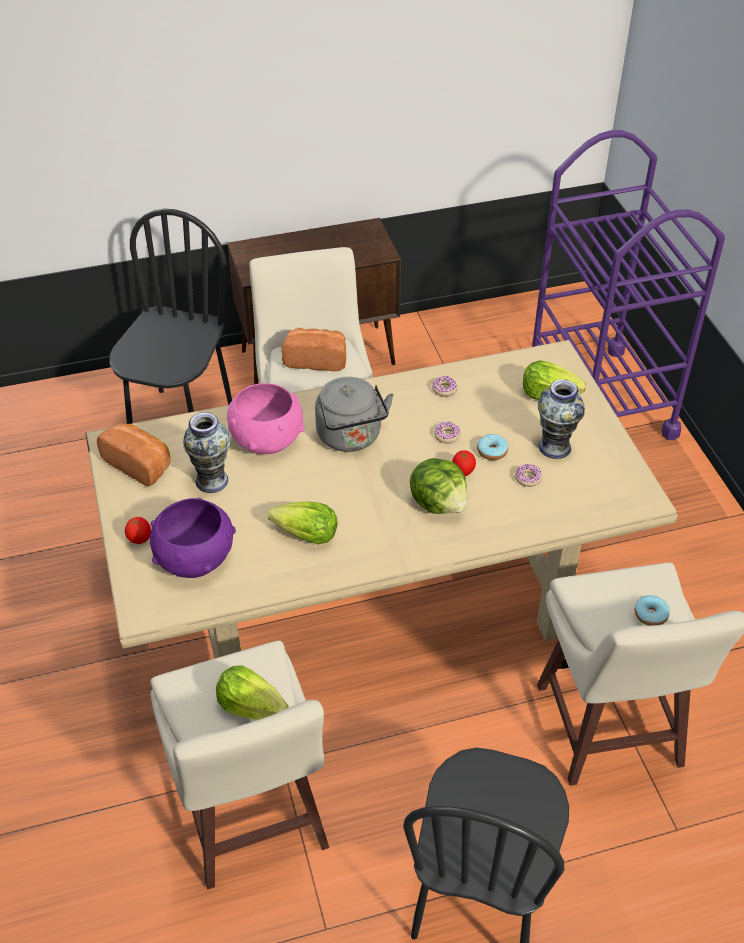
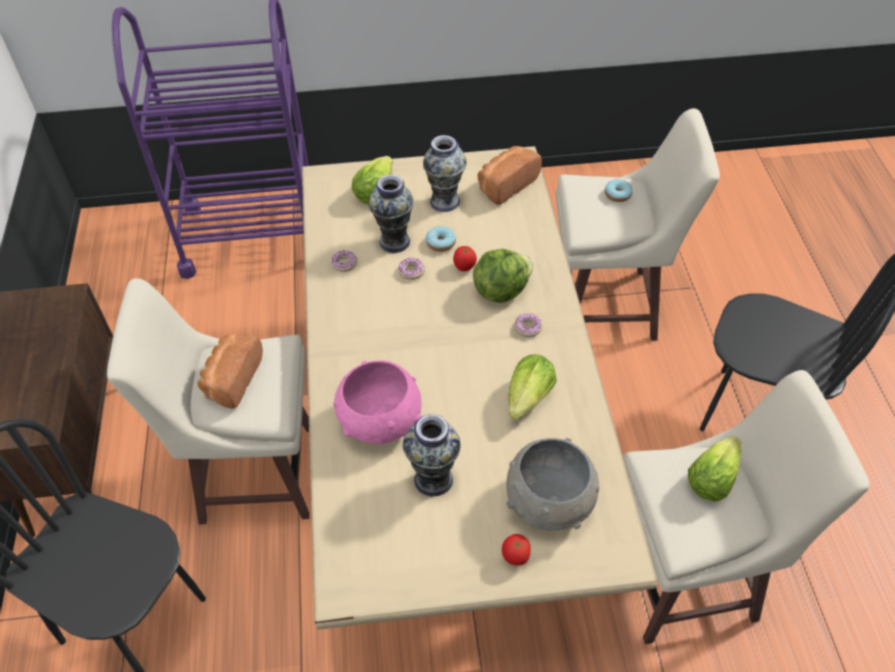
camera: 80 degrees left, 5 degrees up
(140, 464) = (390, 555): bread -> bread (505, 184)
(195, 558) = (549, 502): purple bowl -> grey bowl
(351, 438) = (396, 346): grey kettle -> none
(484, 418) = (395, 241): none -> vase
(528, 478) = (480, 225): donut -> donut (527, 328)

